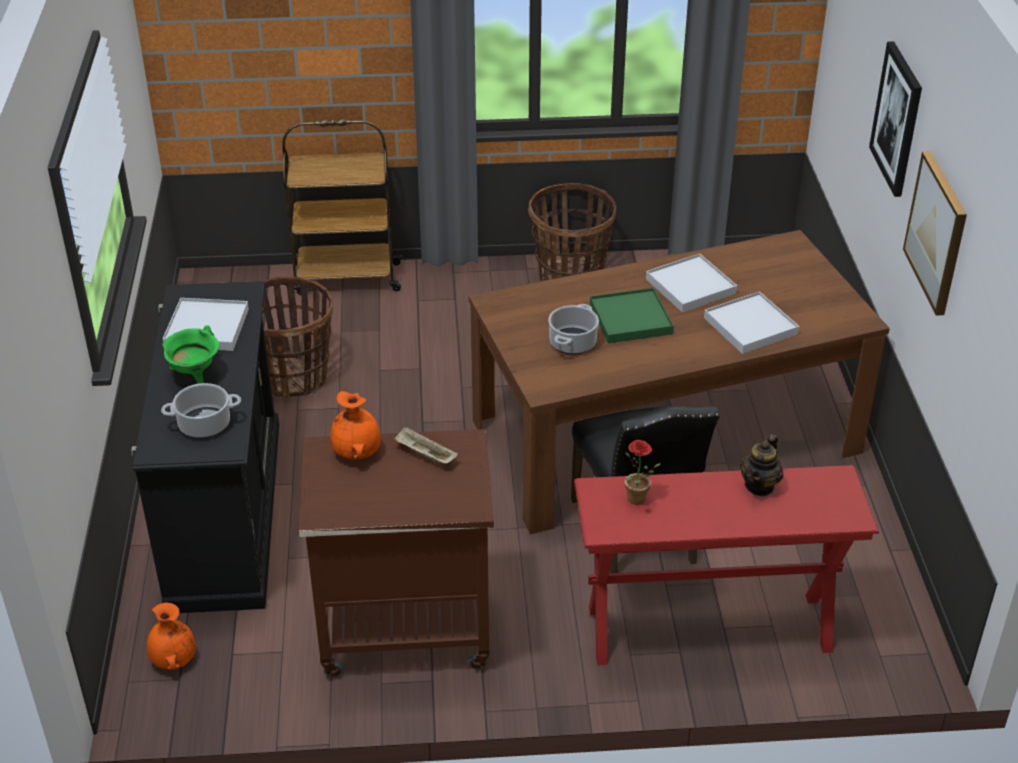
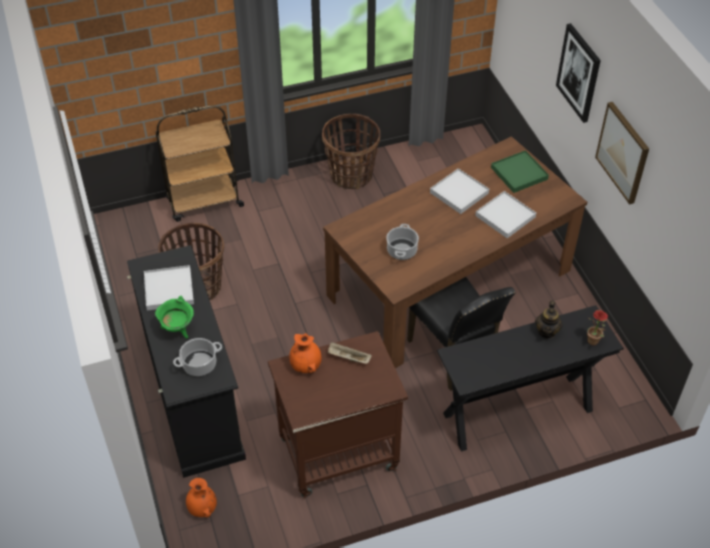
camera: 15 degrees left, 10 degrees up
(630, 319) = (431, 225): green tray -> green tray (519, 173)
(637, 501) = (480, 358): potted plant -> potted plant (594, 342)
(708, 629) = (517, 412): red console table -> black console table

